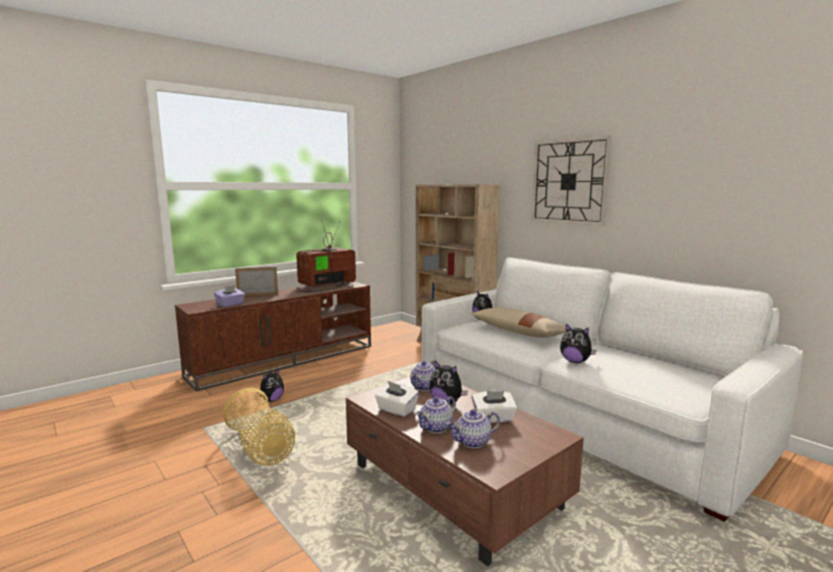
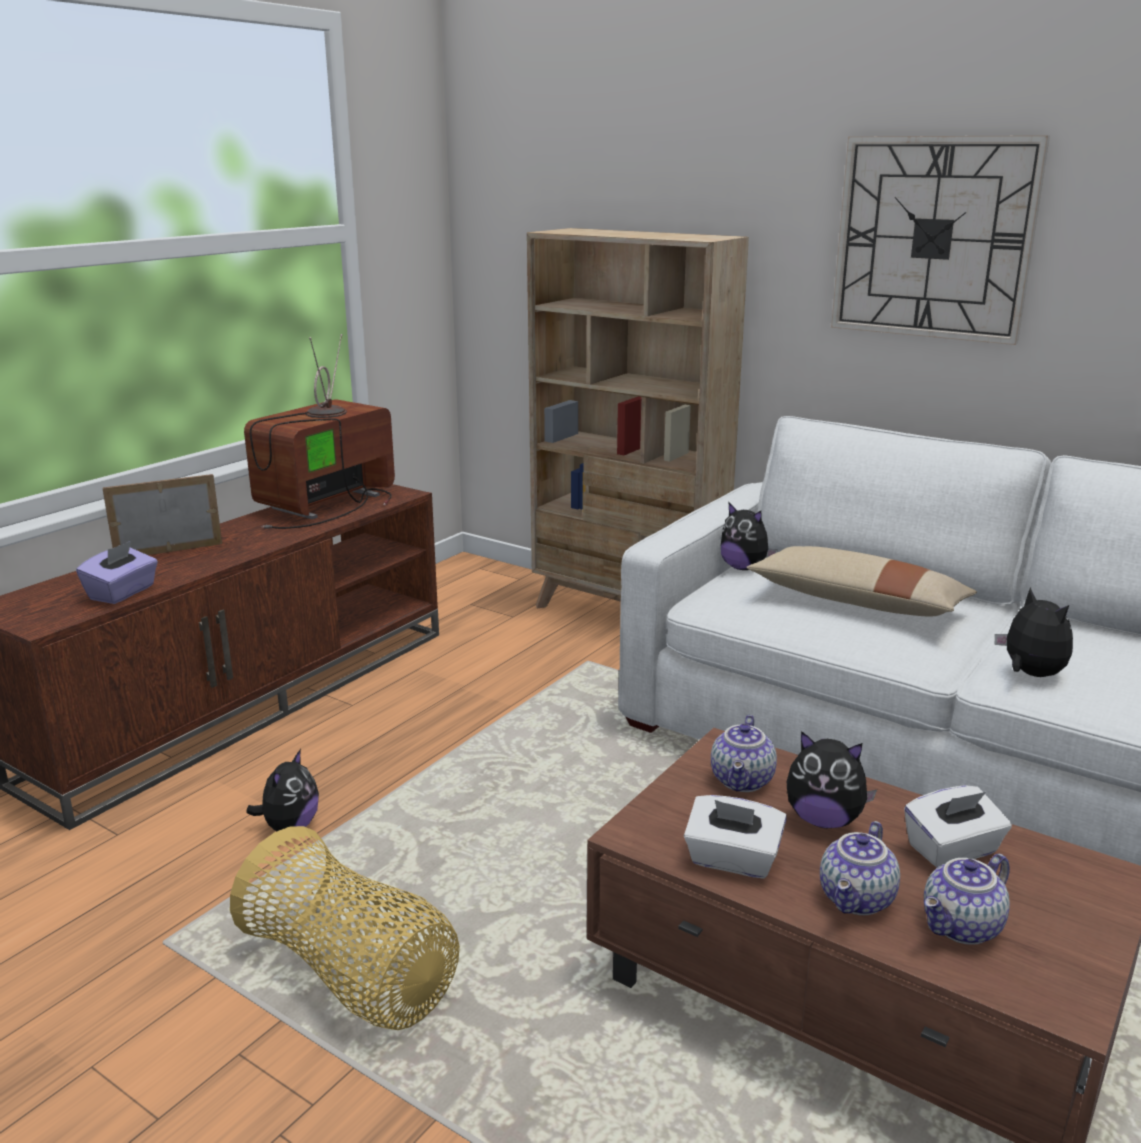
camera: 15 degrees left, 10 degrees up
(575, 361) = (1030, 674): plush toy -> plush toy turned 135 degrees counterclockwise

